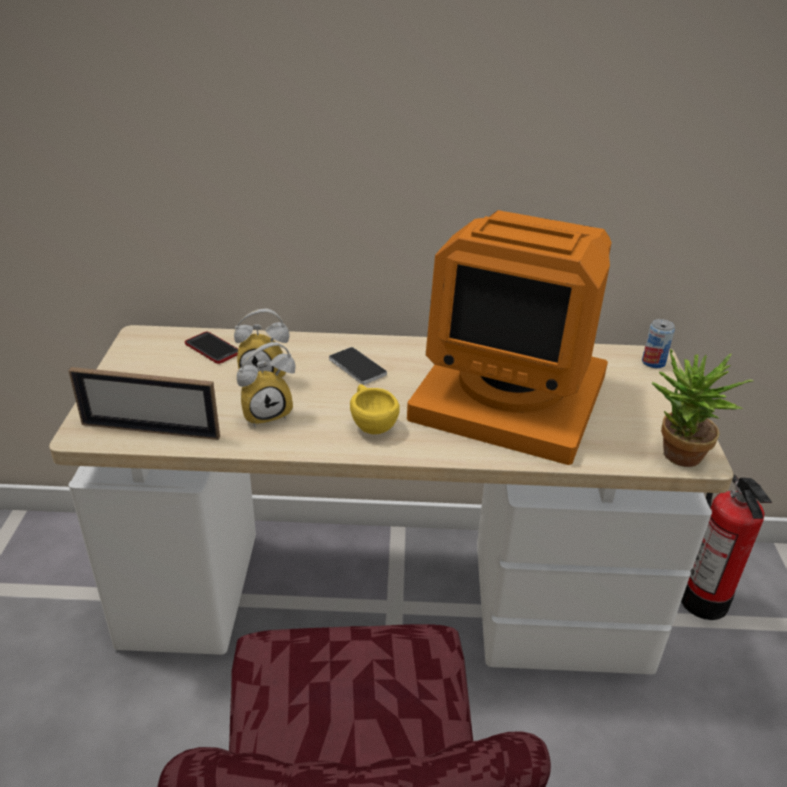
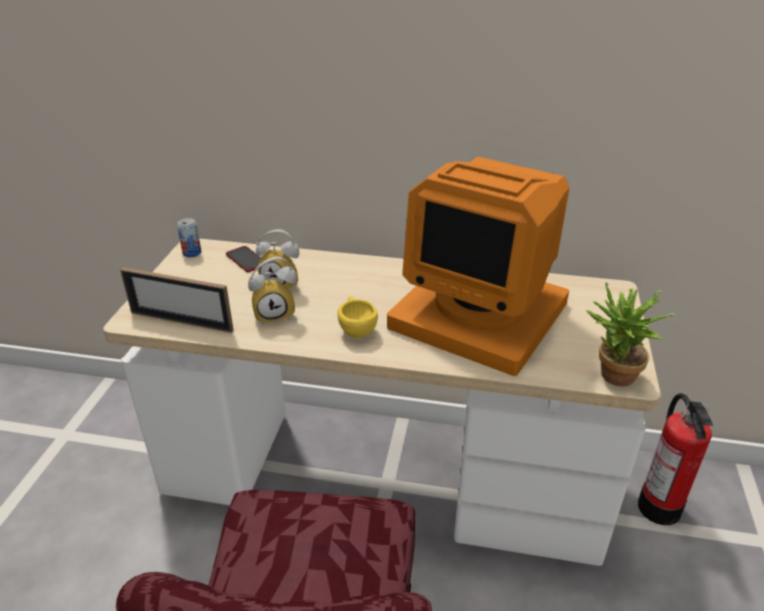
camera: 10 degrees right, 0 degrees up
(357, 367) = (357, 282): phone -> none
(653, 362) = (614, 294): can -> can (192, 253)

